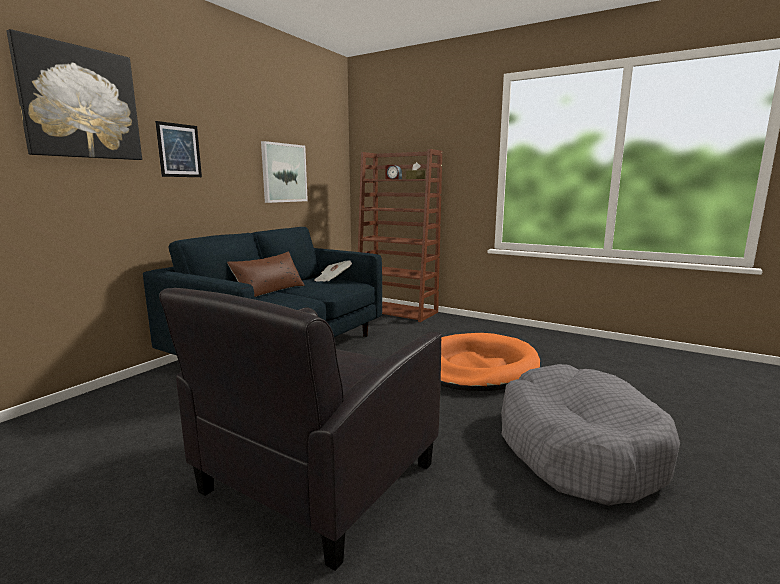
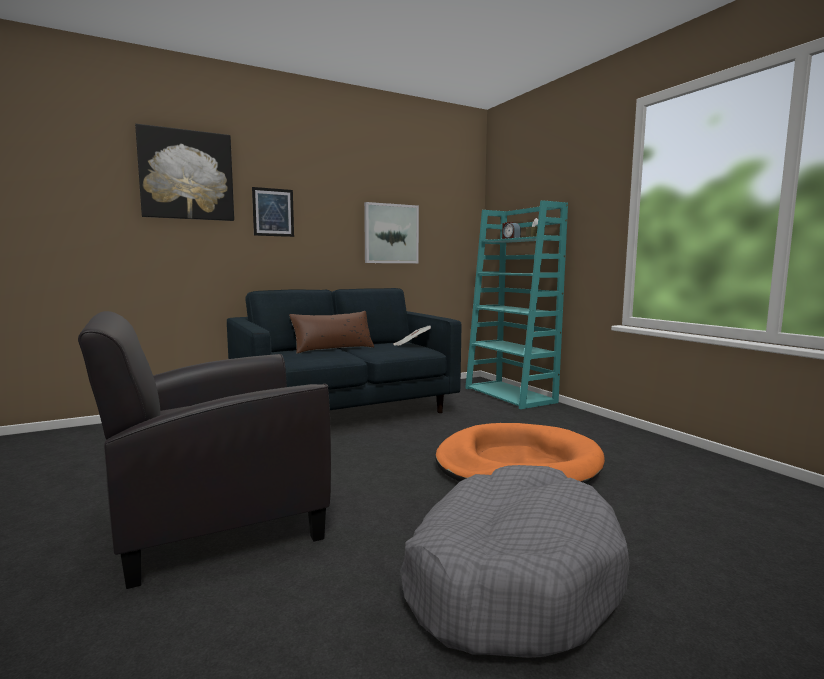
camera: 30 degrees right, 5 degrees down
(397, 311) = (510, 395): brown bookcase -> turquoise bookcase

